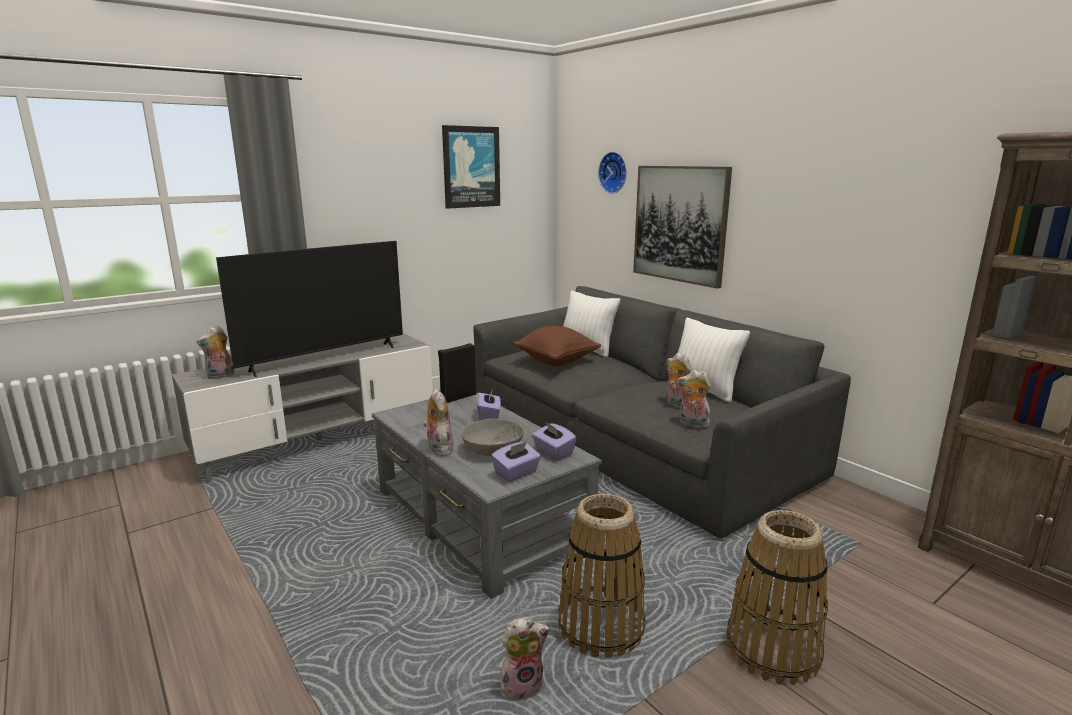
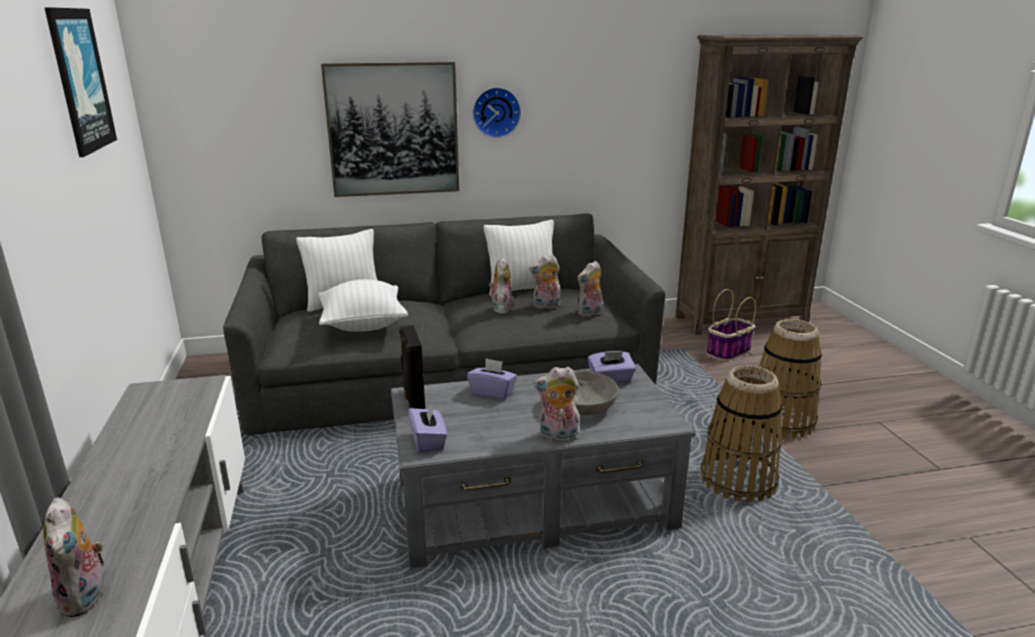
camera: 65 degrees left, 5 degrees up
(325, 358) = (157, 466): television -> none
(516, 473) = (644, 406): purple tissue box -> purple tissue box (428, 441)
(522, 686) = (798, 539): plush toy -> plush toy (501, 308)
(556, 362) = (363, 325): brown pillow -> white pillow
(614, 172) = (271, 74): wall clock -> wall clock (496, 112)
(909, 581) = (728, 352): none -> basket

